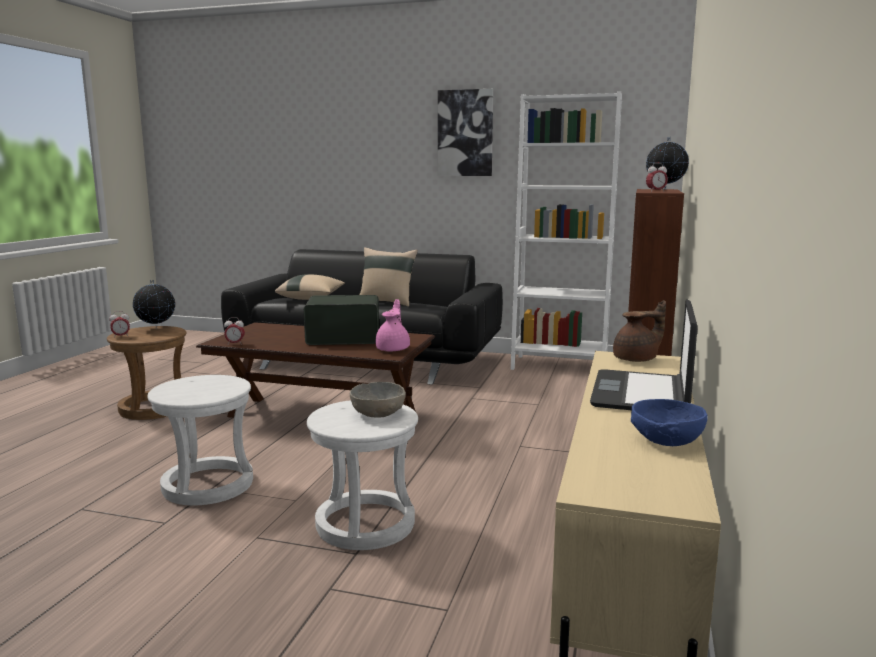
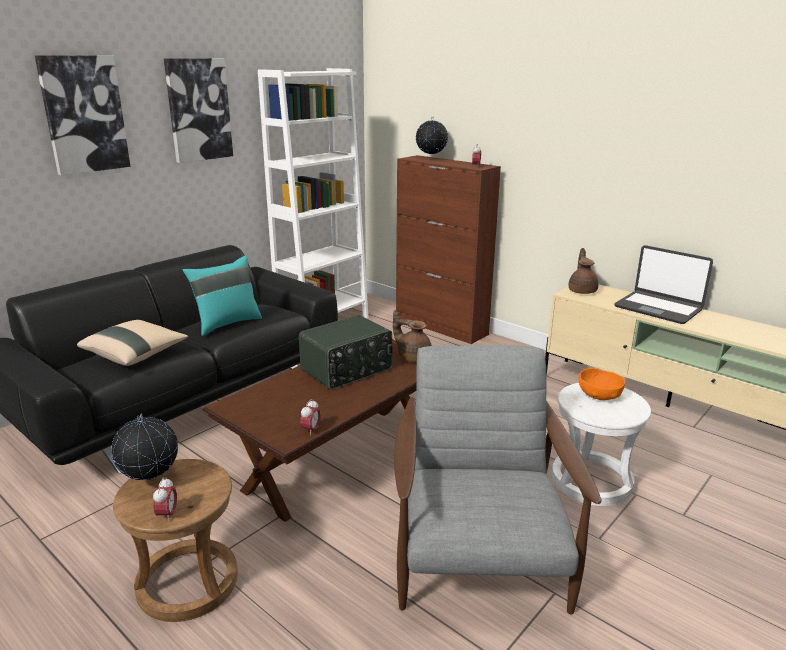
camera: 65 degrees left, 10 degrees up
(208, 485) = (479, 555): white stool -> grey armchair
(343, 338) = (347, 370): radio -> radio turned 150 degrees counterclockwise
(372, 132) = (84, 114): none -> picture
(378, 414) = (599, 395): grey bowl -> orange bowl
(387, 302) = (226, 323): beige pillow -> turquoise pillow
(393, 349) = (413, 356): pink teapot -> brown teapot
(665, 440) = (739, 324): blue bowl -> none

